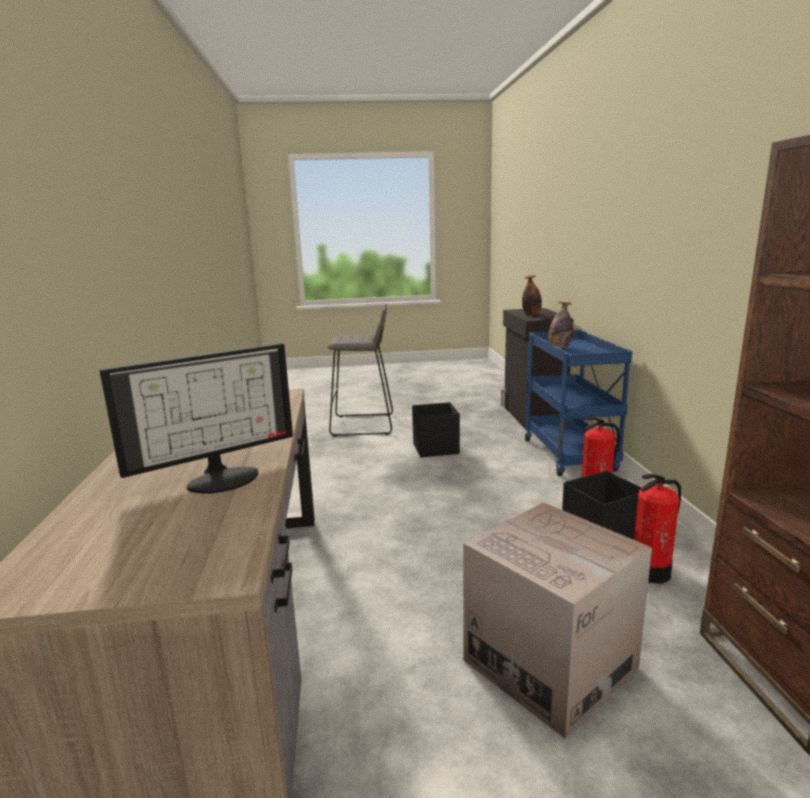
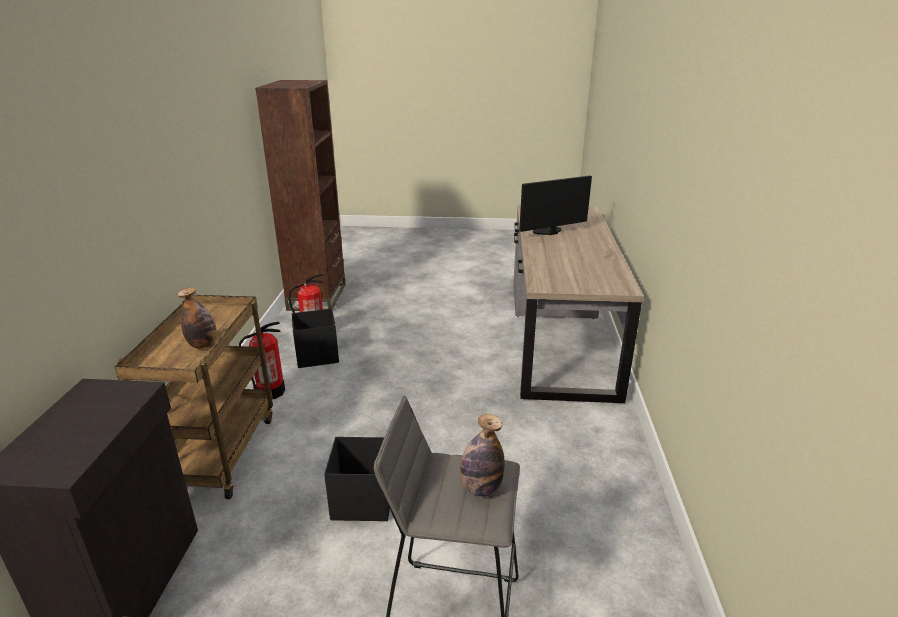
camera: 170 degrees left, 10 degrees up
(531, 314) = (92, 422): bottle -> bottle (480, 488)
(549, 664) = (406, 310): cardboard box -> none
(570, 456) = (219, 452): blue cart -> brown cart

